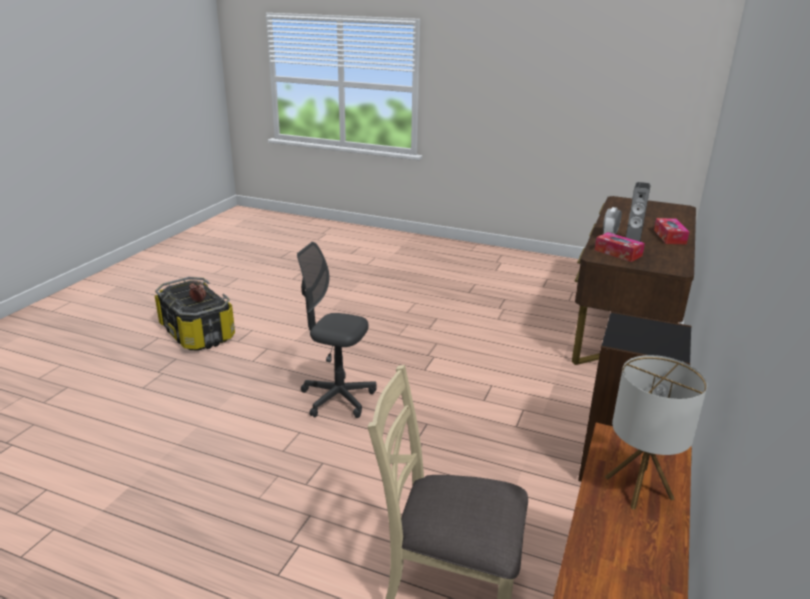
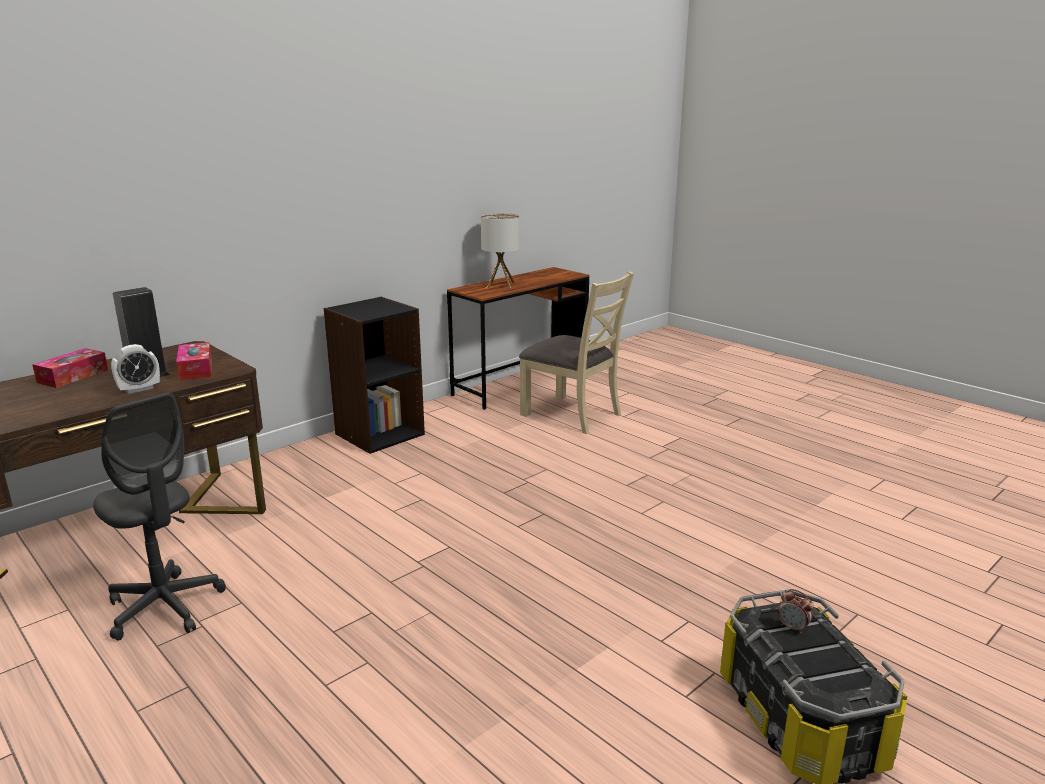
camera: 155 degrees left, 5 degrees down
(338, 398) = (583, 537): grey office chair -> grey office chair (165, 607)

